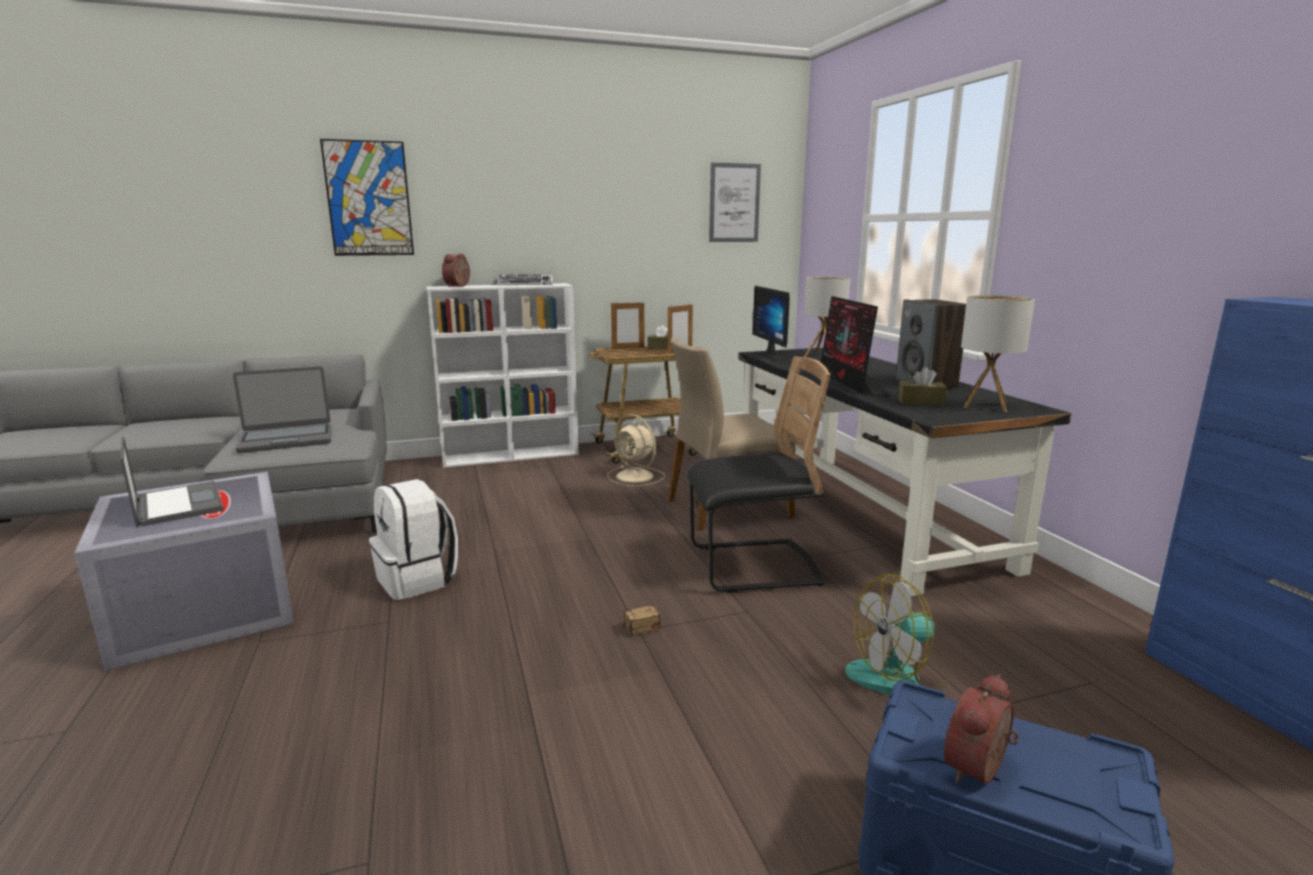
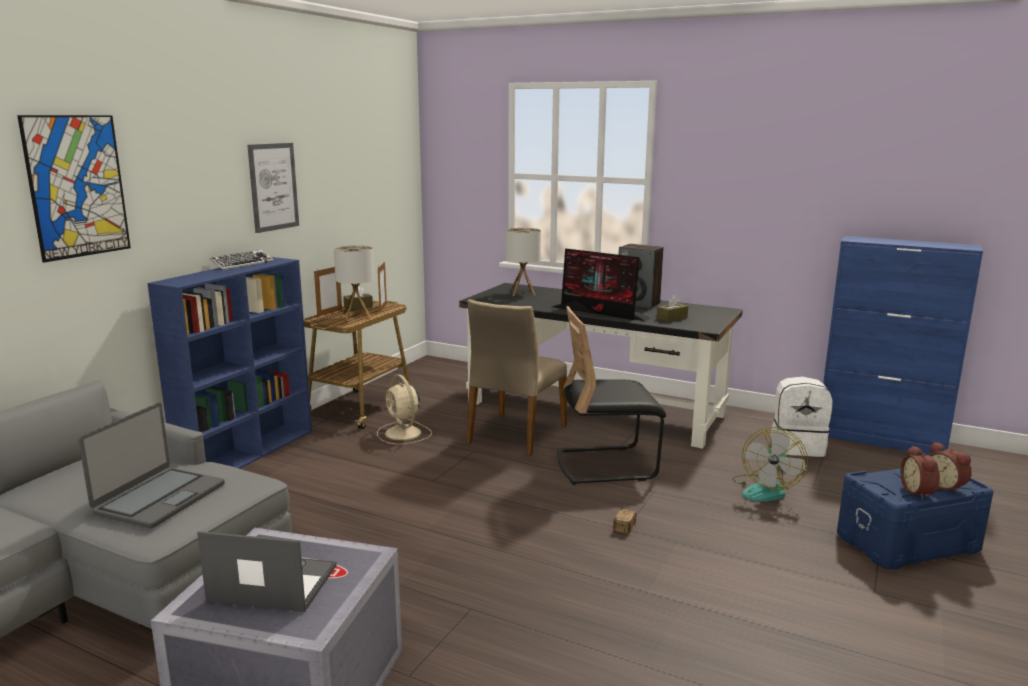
camera: 45 degrees left, 0 degrees up
(417, 580) = (420, 575): white backpack -> white backpack (797, 447)
(459, 286) = (191, 278): alarm clock -> alarm clock (945, 486)
(512, 455) = (248, 453): white bookcase -> blue bookcase
(636, 476) = (404, 434): beige fan -> beige fan turned 60 degrees clockwise
(734, 203) = (380, 161): picture -> picture (273, 187)
(753, 567) = (606, 465): black chair -> black chair turned 135 degrees counterclockwise
(776, 357) = (498, 300): monitor -> none
(985, 405) = (702, 313): table lamp -> table lamp (356, 315)

